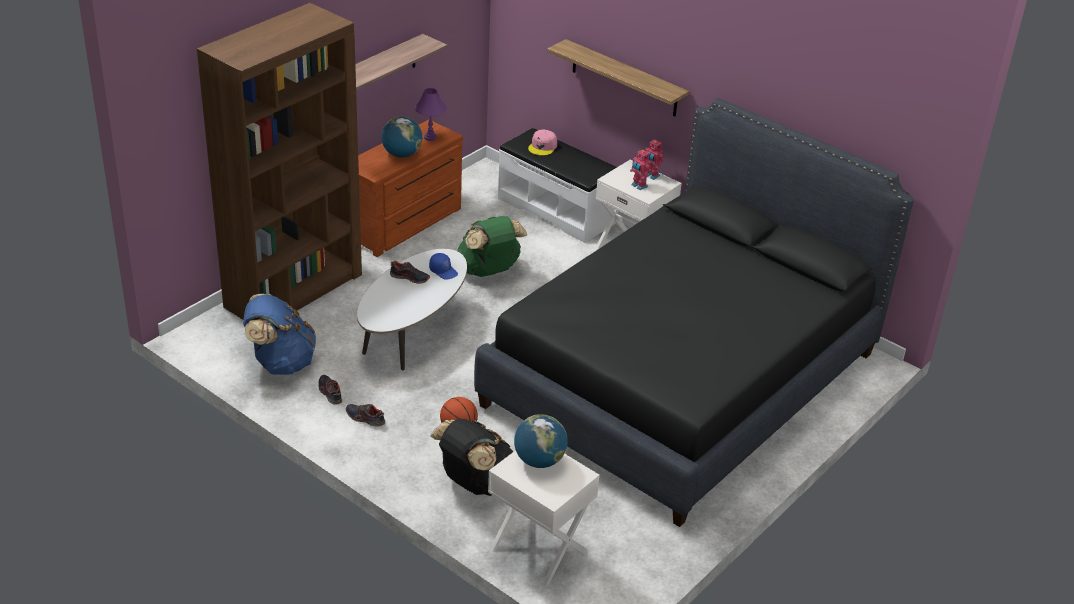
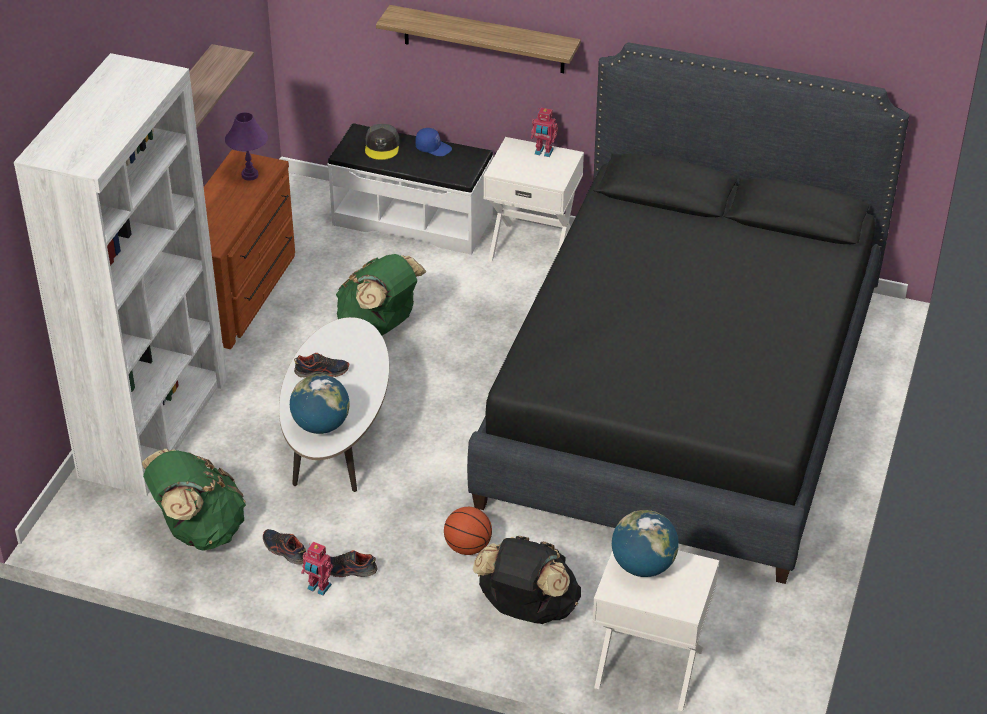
camera: 20 degrees left, 5 degrees up
(281, 362) = (199, 530): blue backpack -> green backpack
(294, 290) = (154, 426): brown bookcase -> white bookcase
(402, 154) = (229, 209): globe -> globe (321, 425)
(443, 271) = (357, 350): blue cap -> blue cap (433, 148)
(543, 147) = (382, 146): pink cap -> grey cap
(638, 186) = (537, 170): toy robot -> toy robot (318, 588)

